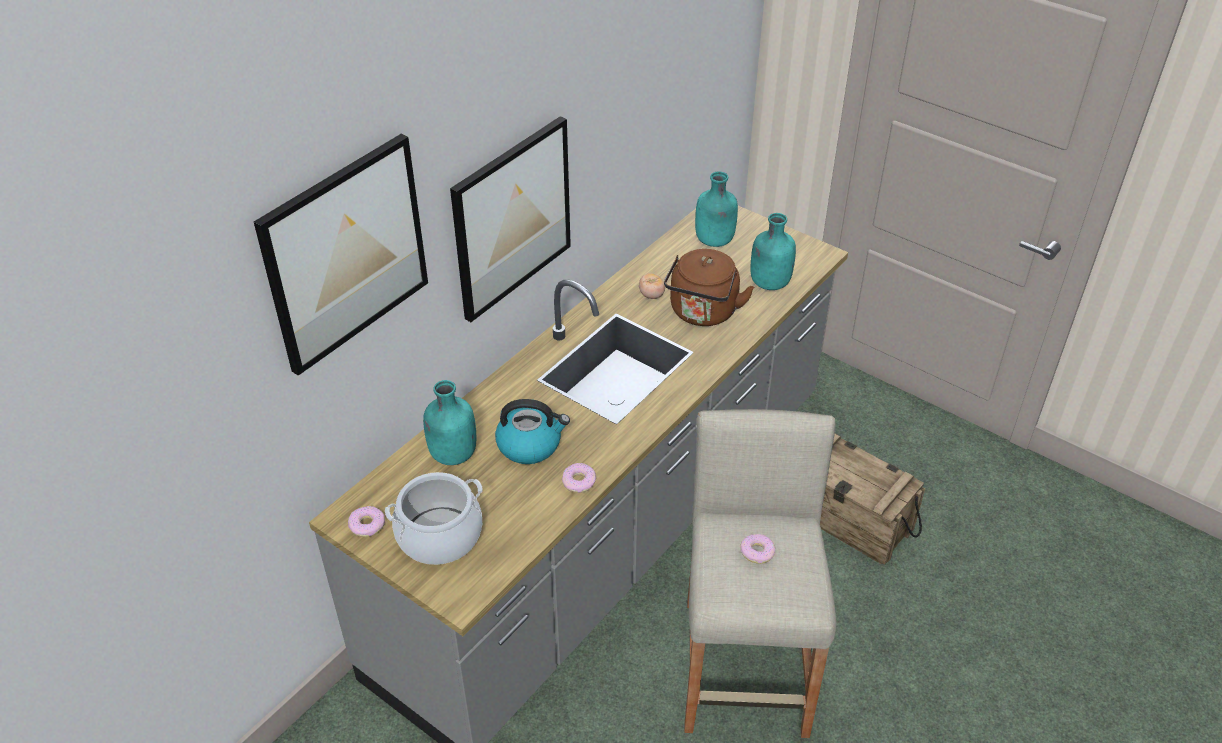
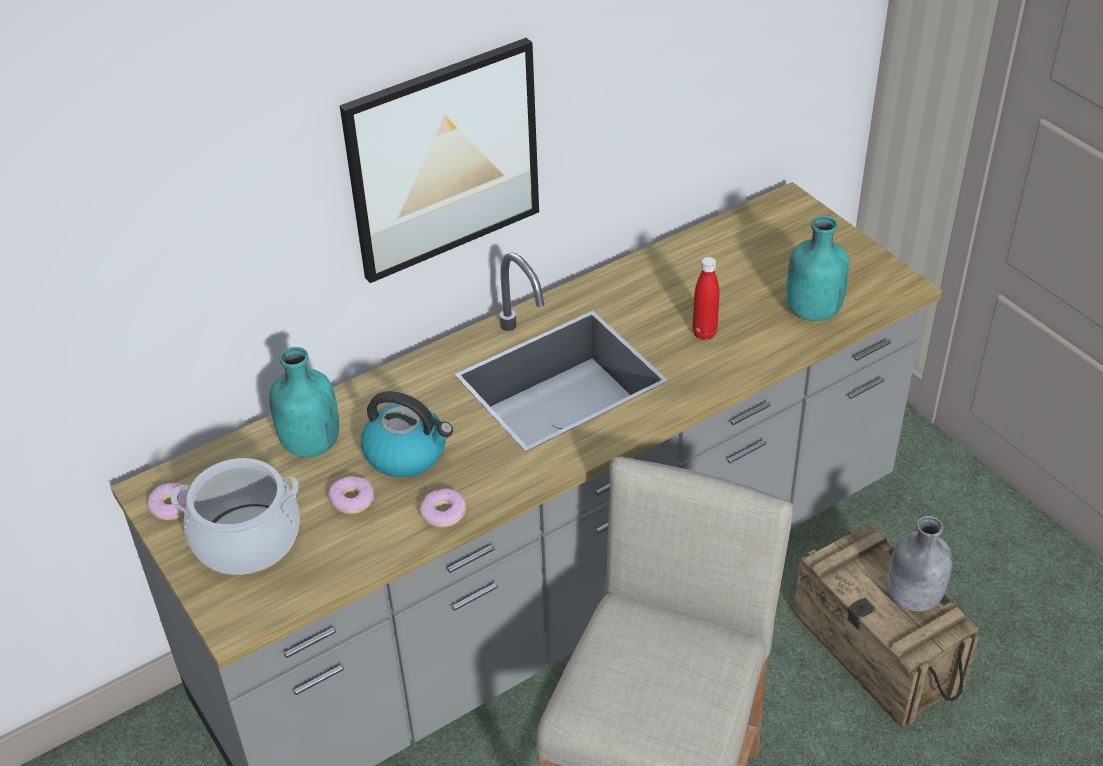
camera: 20 degrees right, 0 degrees up
(345, 253) = (170, 162): picture -> none
(651, 295) = (649, 296): tomato -> none
(702, 313) = (704, 333): brown kettle -> red bottle
(714, 241) = (765, 242): turquoise bottle -> none
(757, 552) = (655, 661): donut -> donut (352, 500)
(873, 472) = (912, 597): none -> grey bottle

